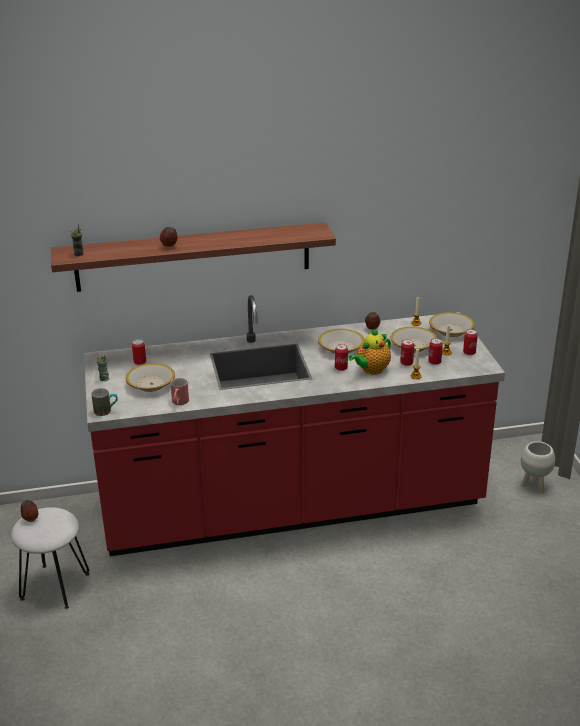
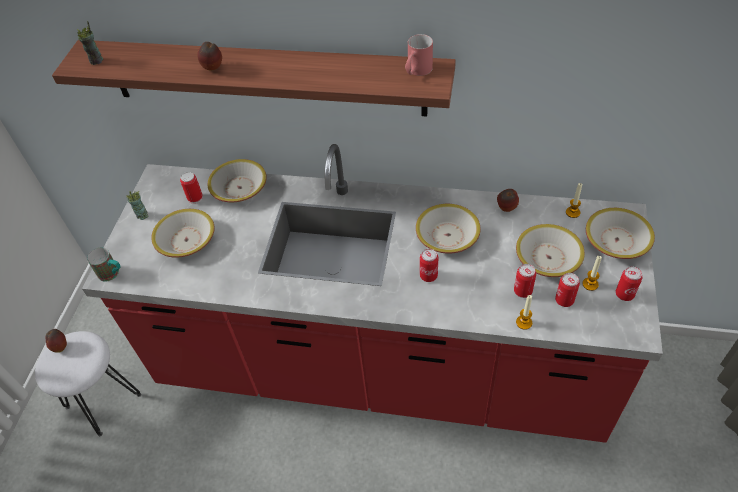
camera: 25 degrees right, 20 degrees up
(171, 352) = (239, 188): none -> bowl
(179, 403) = (198, 284): red mug -> red mug (417, 72)
(371, 370) = (467, 292): teapot -> none
(534, 485) = (686, 427): white planter -> none

